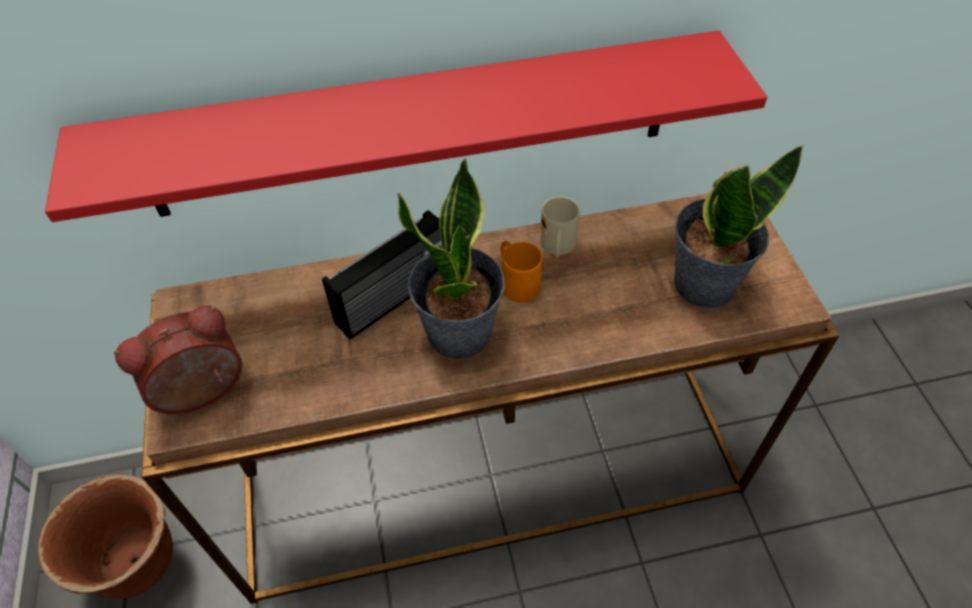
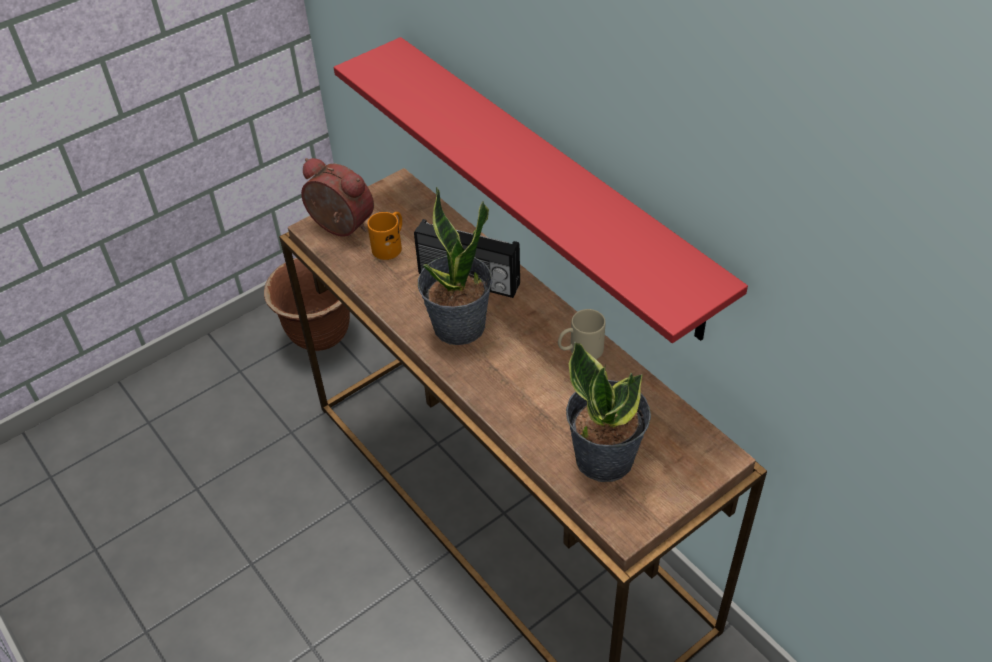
camera: 65 degrees right, 5 degrees down
(516, 282) = (527, 339): orange mug -> orange mug (390, 245)

